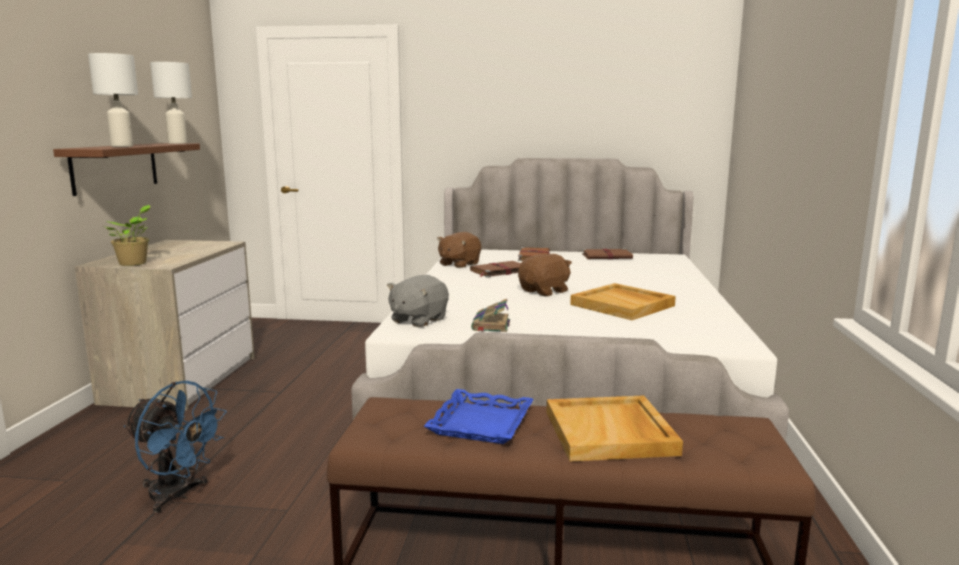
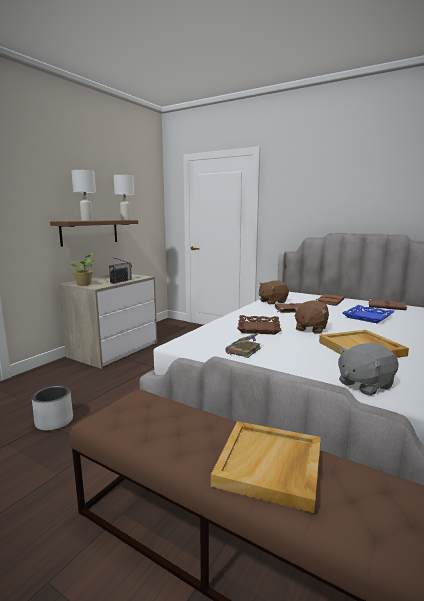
camera: 25 degrees right, 0 degrees up
(178, 496) = (54, 421): blue fan -> grey planter
(196, 253) = (121, 281): none -> radio
(418, 320) = (200, 339): grey plush toy -> grey plush toy (364, 384)
(479, 298) = (258, 328): none -> brown tray
(482, 423) = (181, 429): blue tray -> blue tray (368, 317)
(545, 291) = (310, 329): brown plush toy -> brown plush toy turned 135 degrees clockwise

